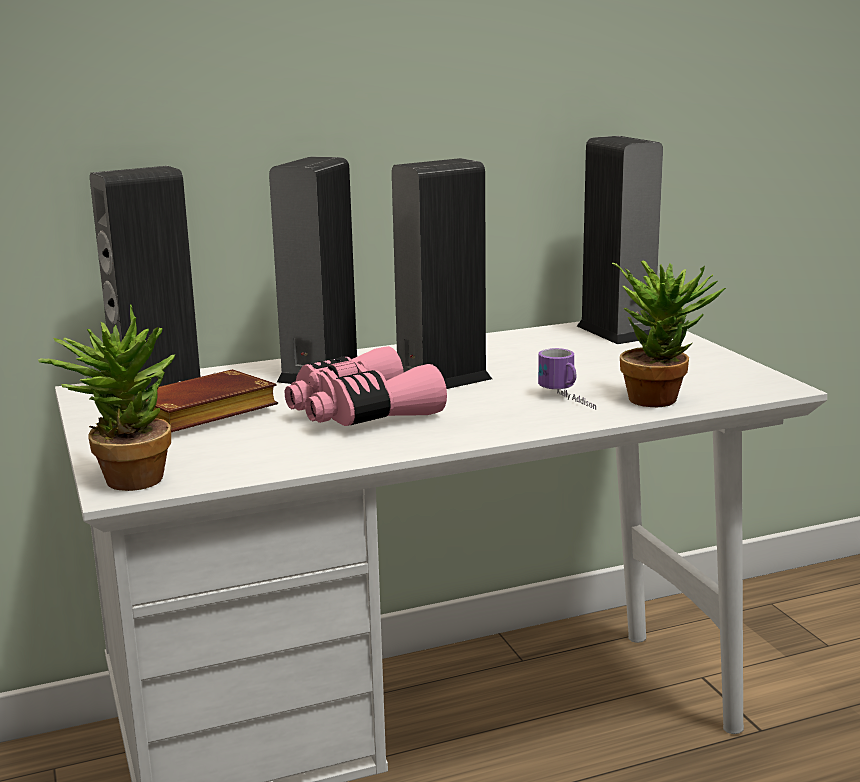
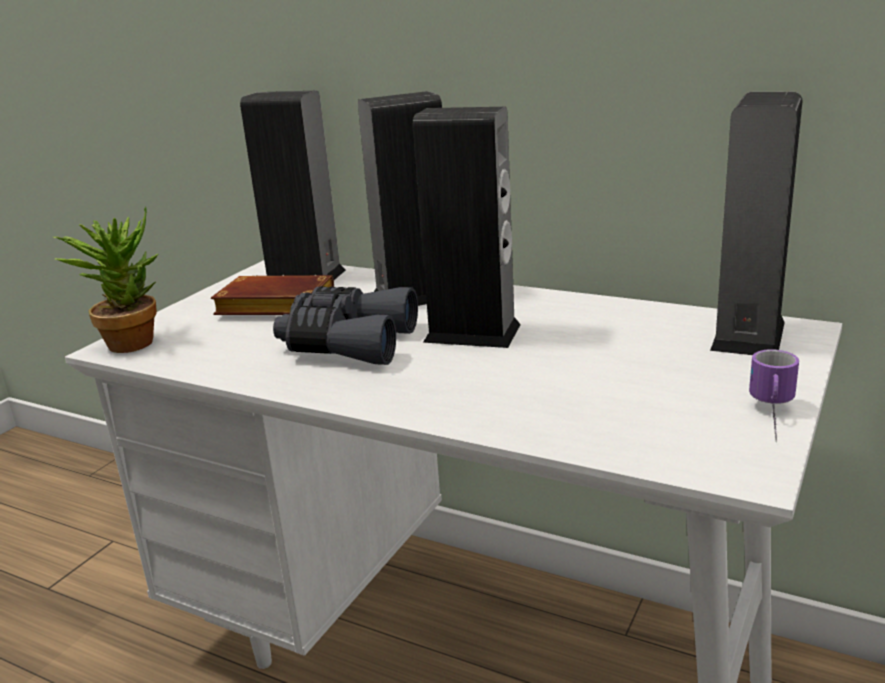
camera: 50 degrees right, 5 degrees up
(360, 413) = (347, 343): pink binoculars -> grey binoculars
(569, 400) = (507, 396): mug -> mug (771, 419)
(661, 398) = (591, 430): potted plant -> none

